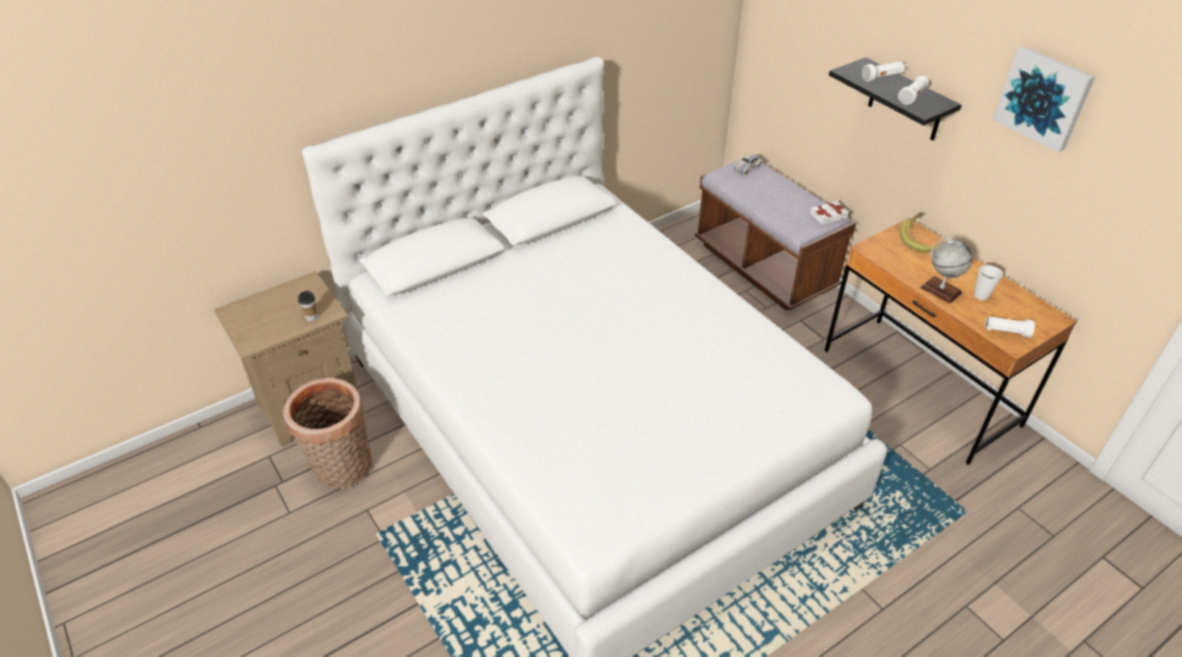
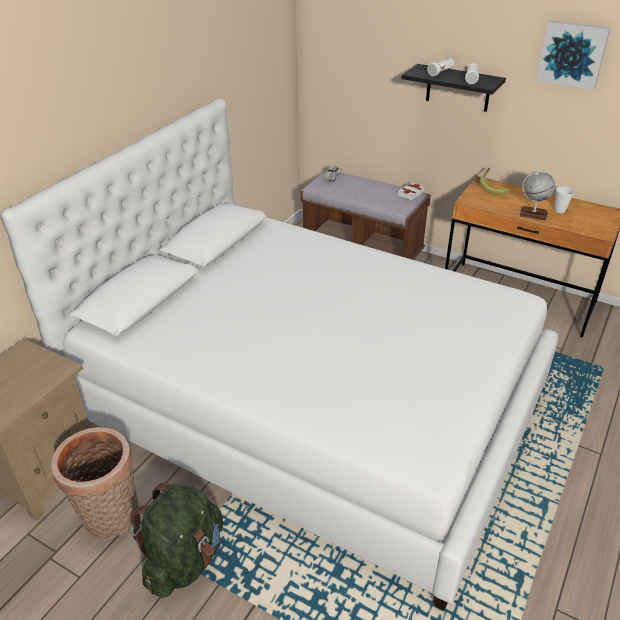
camera: 25 degrees left, 5 degrees down
(311, 317) = (46, 377): cup -> none
(382, 535) = (185, 560): none -> green backpack
(1006, 332) = (593, 228): white flashlight -> none

